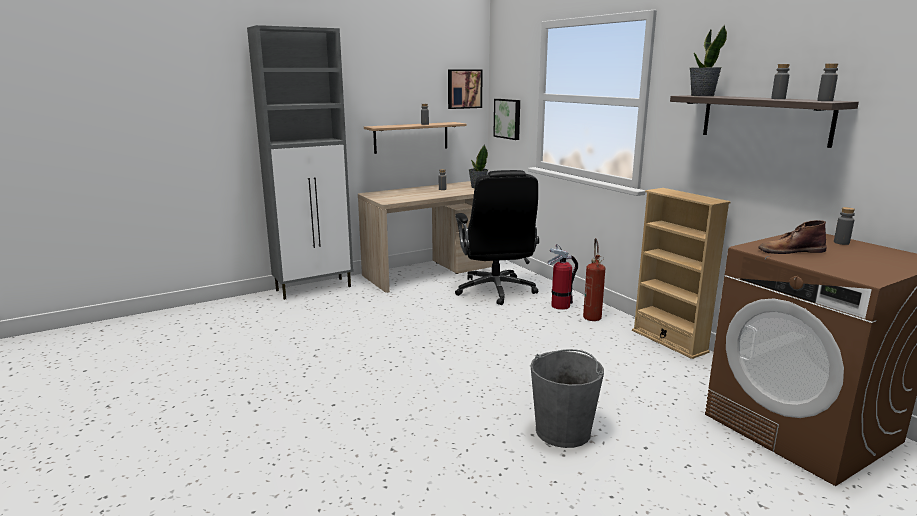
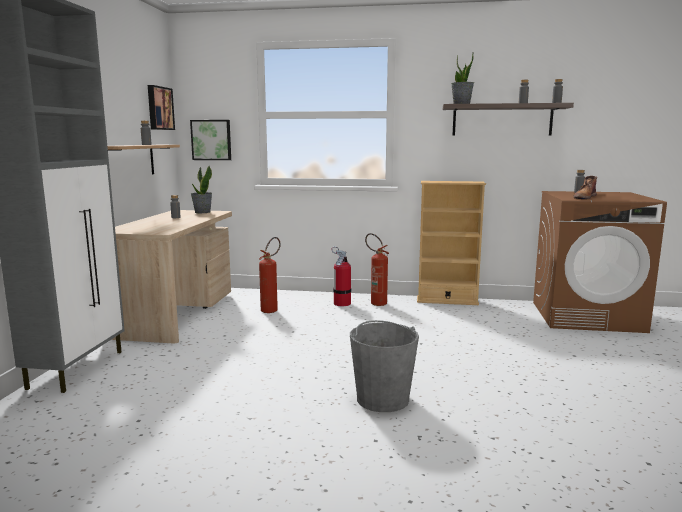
camera: 50 degrees left, 5 degrees down
(495, 290) = (271, 309): black office chair -> fire extinguisher
(563, 431) = (530, 368): grey bucket -> grey bucket (382, 399)

